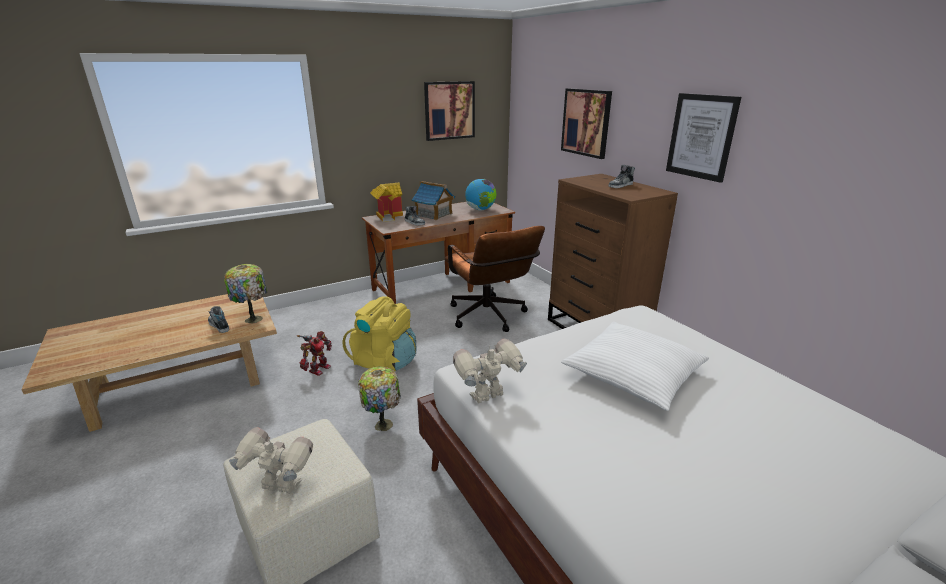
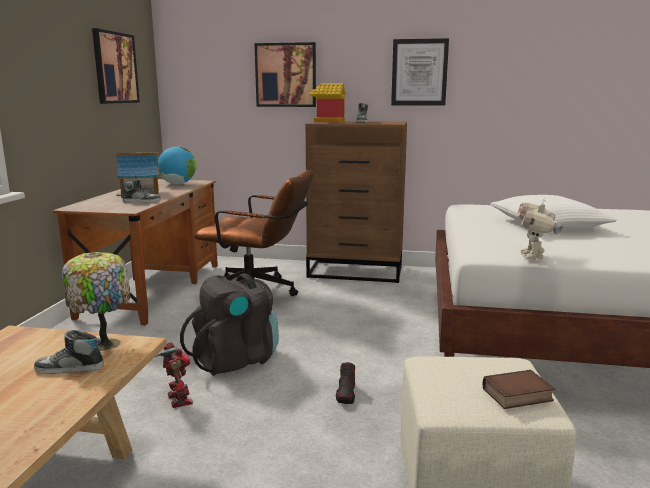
camera: 50 degrees left, 10 degrees down
(280, 487) = (517, 396): toy robot -> book
(383, 424) = (346, 394): table lamp -> shoe
(384, 361) = (236, 359): yellow backpack -> black backpack
(388, 216) = (88, 203): toy house -> toy house (326, 121)

